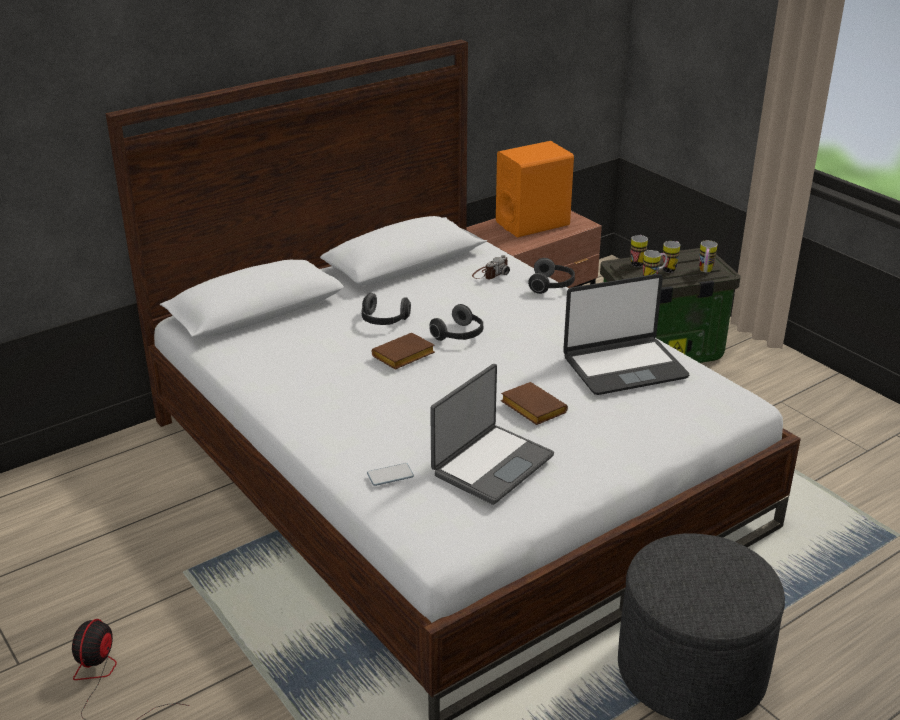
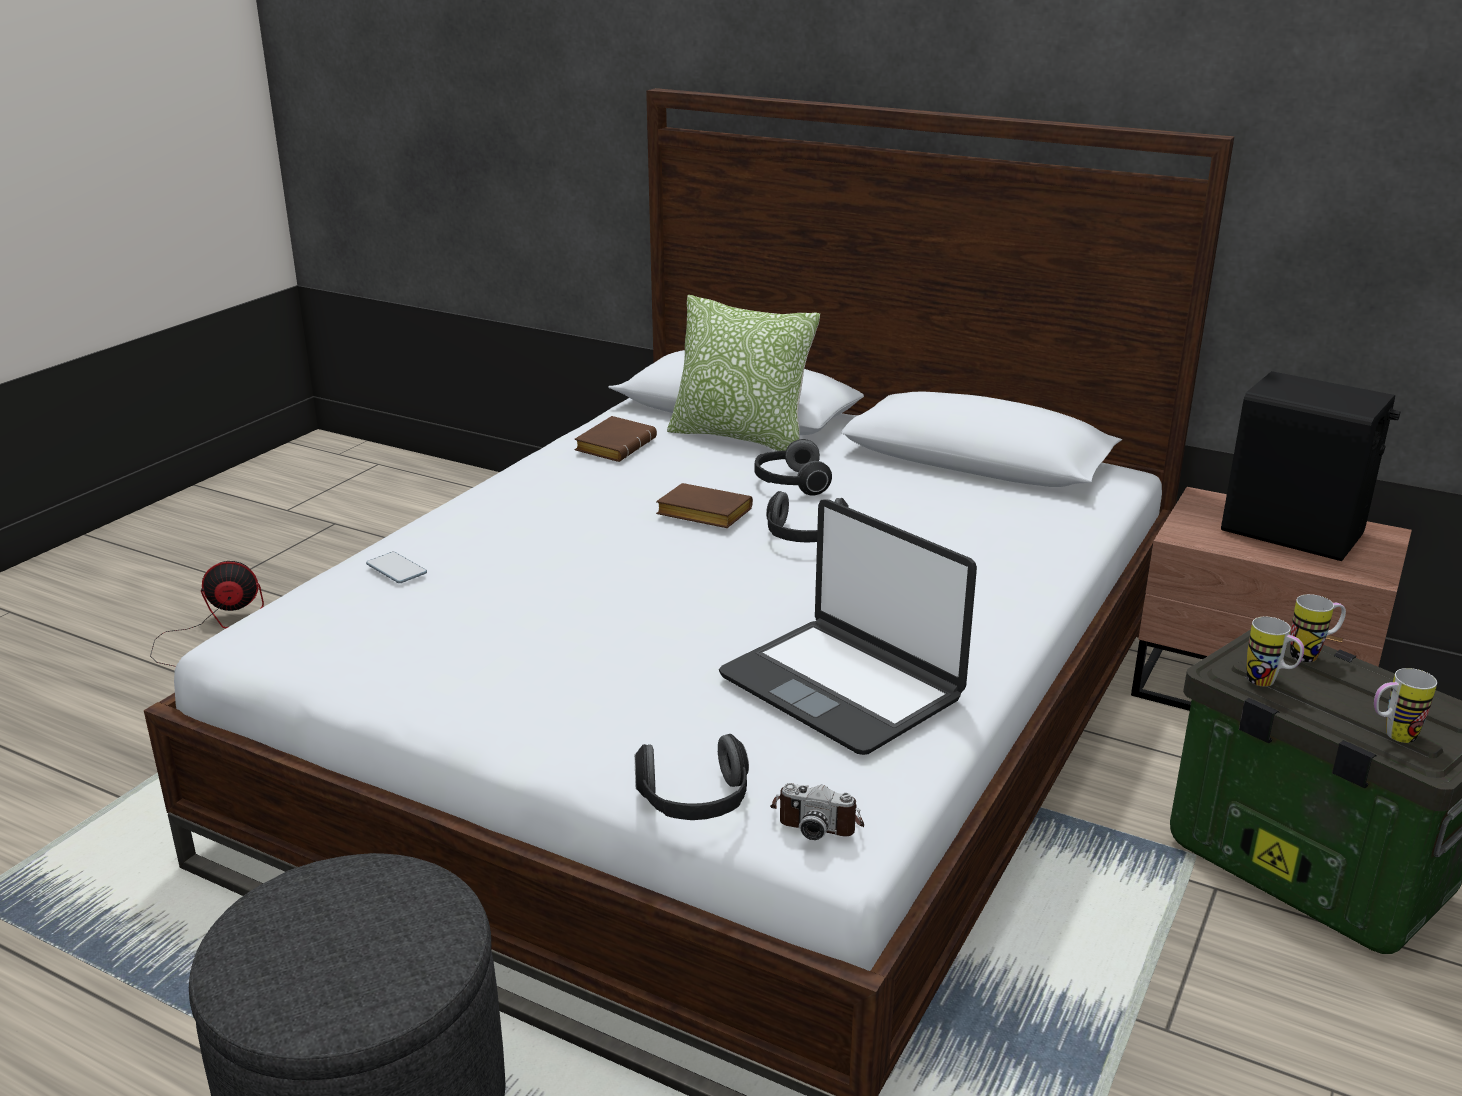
camera: 65 degrees right, 5 degrees down
(300, 318) = (741, 437): none -> pillow
(490, 274) = (1020, 519): camera -> camera (818, 818)
(491, 464) = (455, 627): laptop -> none
(531, 408) = (642, 632): brown book -> brown book (615, 445)
(532, 223) = (1293, 532): orange speaker -> black speaker
(552, 286) = (1051, 575): headphones -> headphones (695, 803)
(670, 268) = (1341, 694): mug -> none

